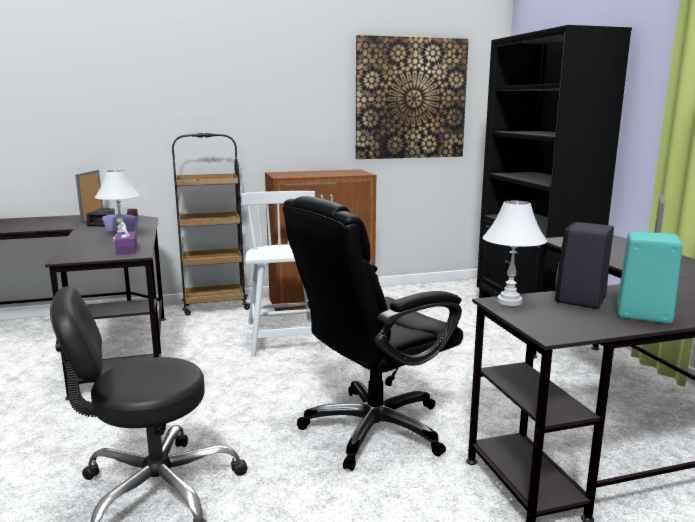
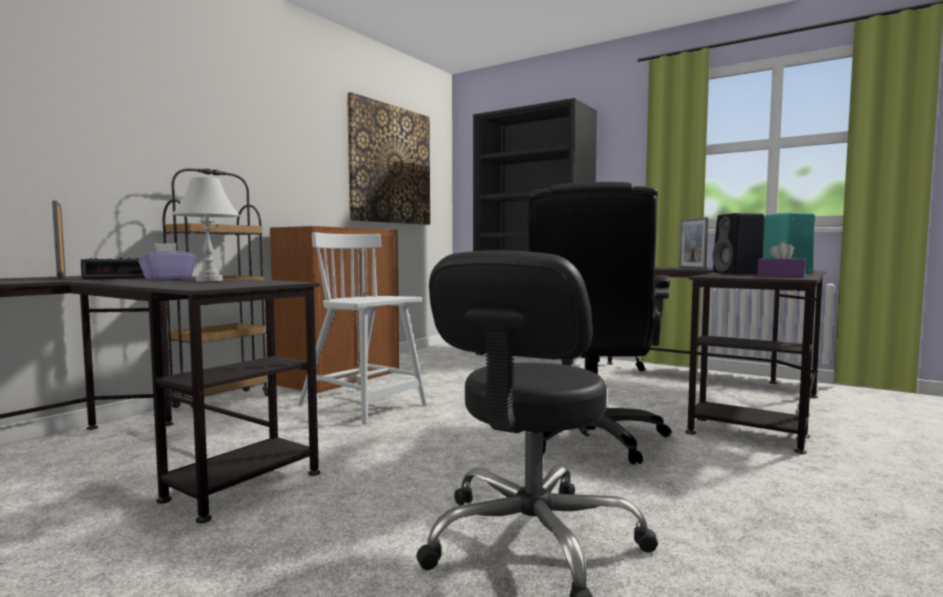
camera: 40 degrees left, 10 degrees down
(126, 249) = (256, 282): purple tissue box -> purple tissue box (780, 276)
(509, 301) = (713, 275): white table lamp -> none

